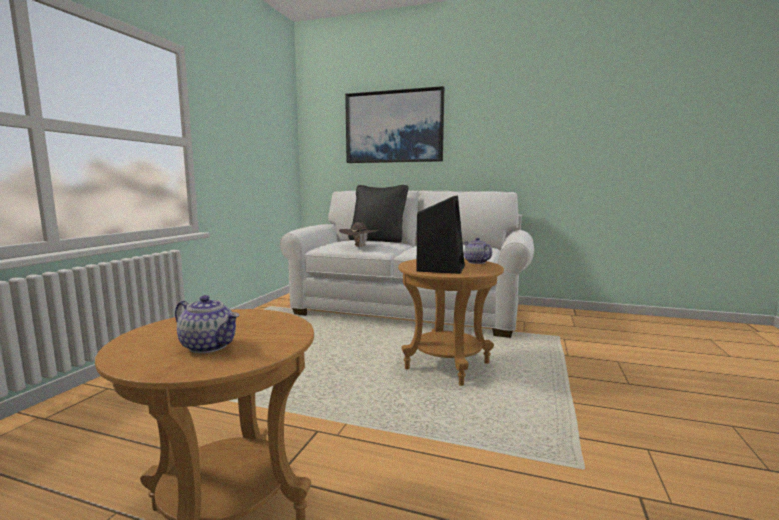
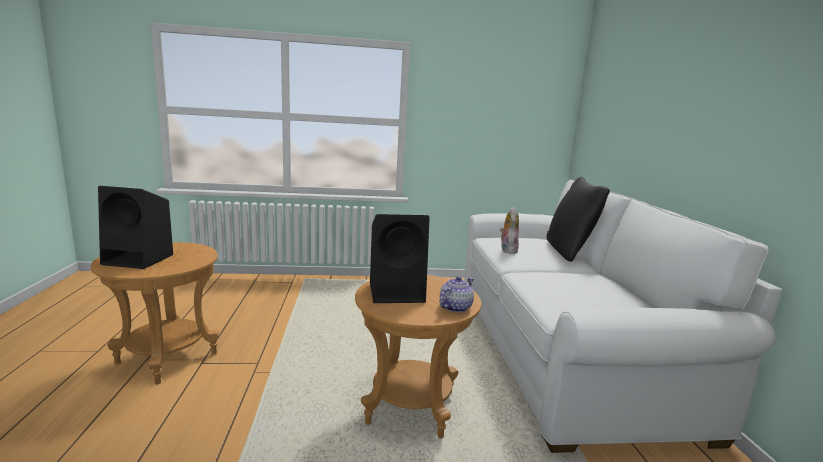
camera: 65 degrees right, 5 degrees up
(209, 346) = (140, 259): teapot -> black speaker
(359, 247) = (507, 250): brown hat -> plush toy
(394, 127) = (651, 100): picture -> none

